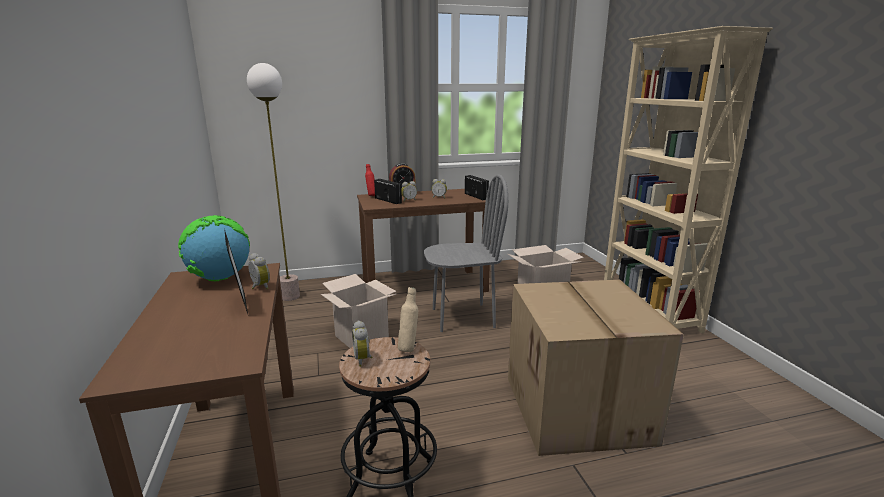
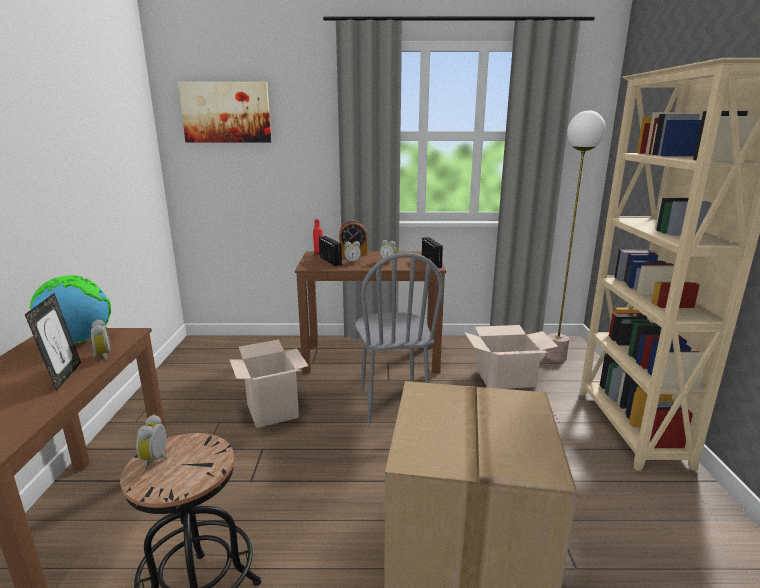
camera: 15 degrees right, 0 degrees up
(274, 65) = (226, 112): none -> picture
(290, 296) = (231, 353): floor lamp -> floor lamp (556, 357)
(408, 348) = (216, 453): beige bottle -> none
(462, 317) = (393, 402): grey chair -> grey chair turned 75 degrees clockwise

